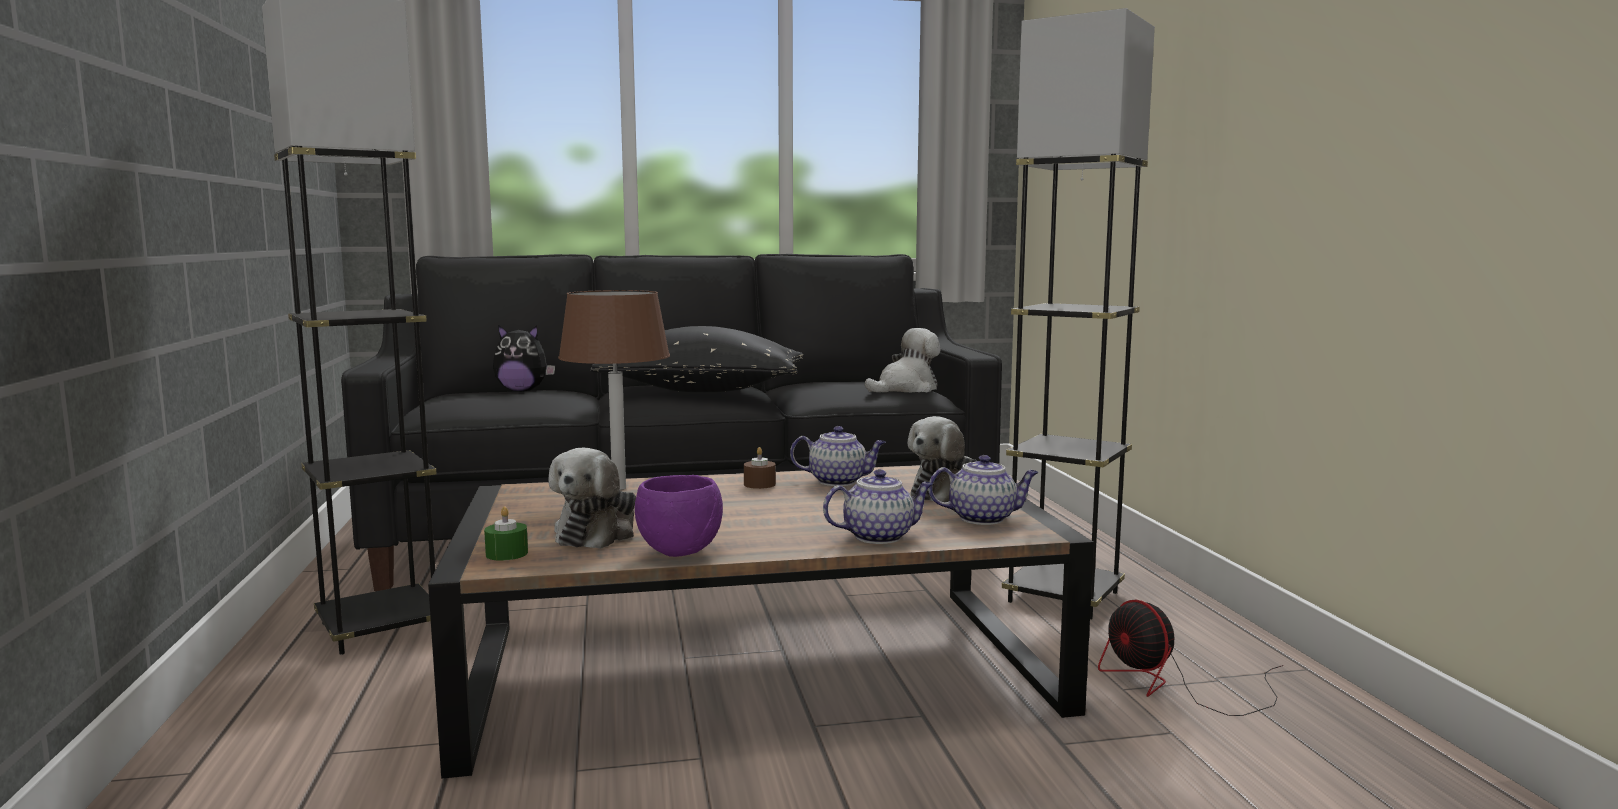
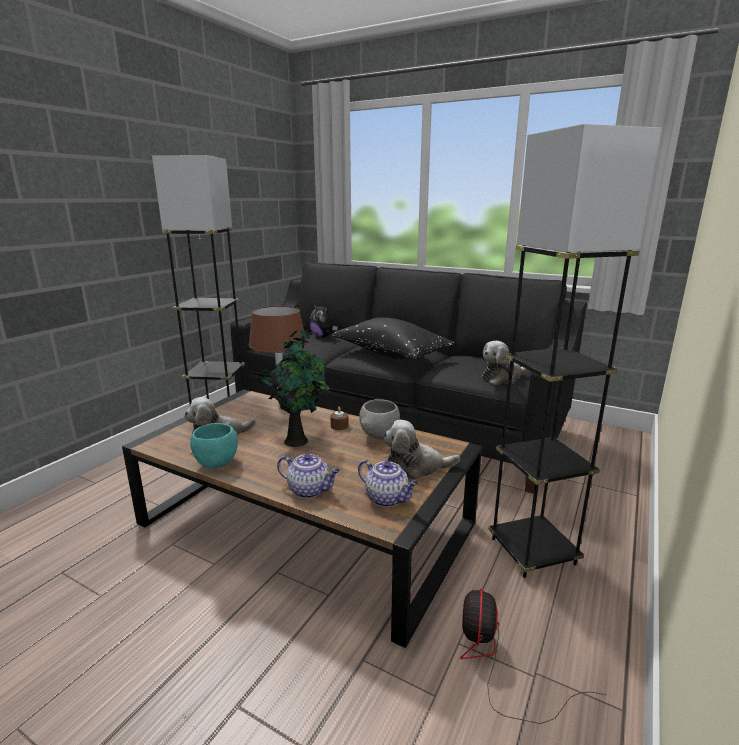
camera: 40 degrees right, 10 degrees up
(507, 554) = (169, 438): green candle -> none
(679, 552) = (217, 464): purple bowl -> turquoise bowl
(737, 507) = (298, 440): none -> potted plant
(839, 481) = (378, 437): teapot -> grey bowl
(906, 389) = (502, 378): plush toy -> plush toy turned 150 degrees clockwise

